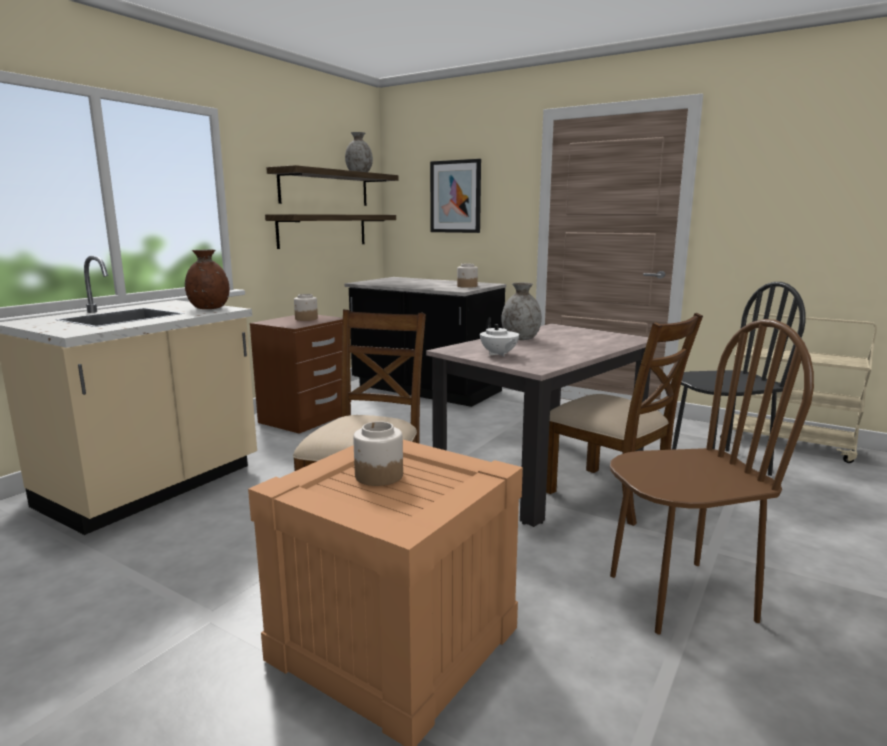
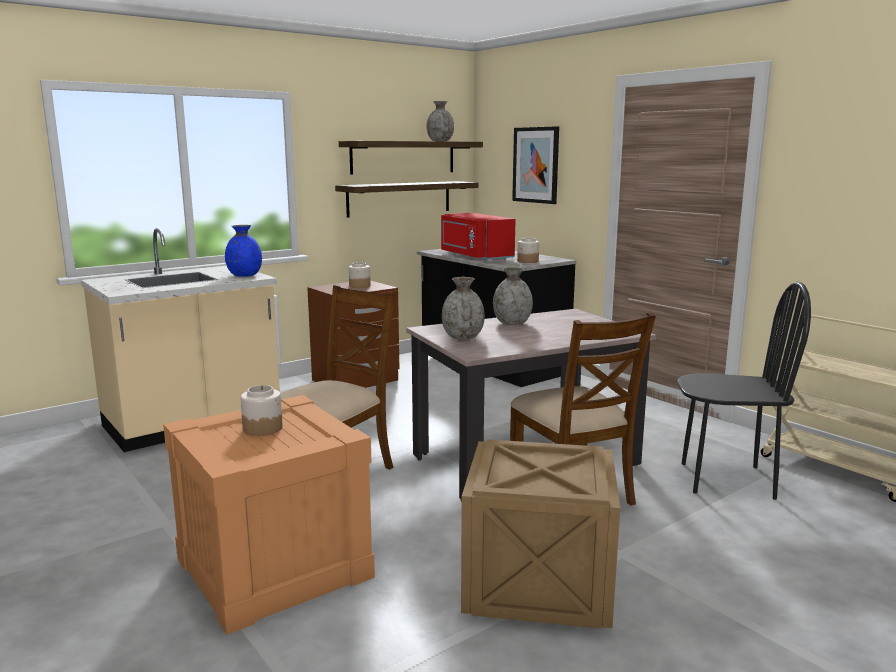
camera: 20 degrees right, 0 degrees up
(209, 308) = (244, 275): brown vase -> blue vase
(410, 285) = (474, 256): none -> red microwave
(498, 354) = (462, 337): white teapot -> grey vase
(680, 596) = (540, 584): brown chair -> crate

